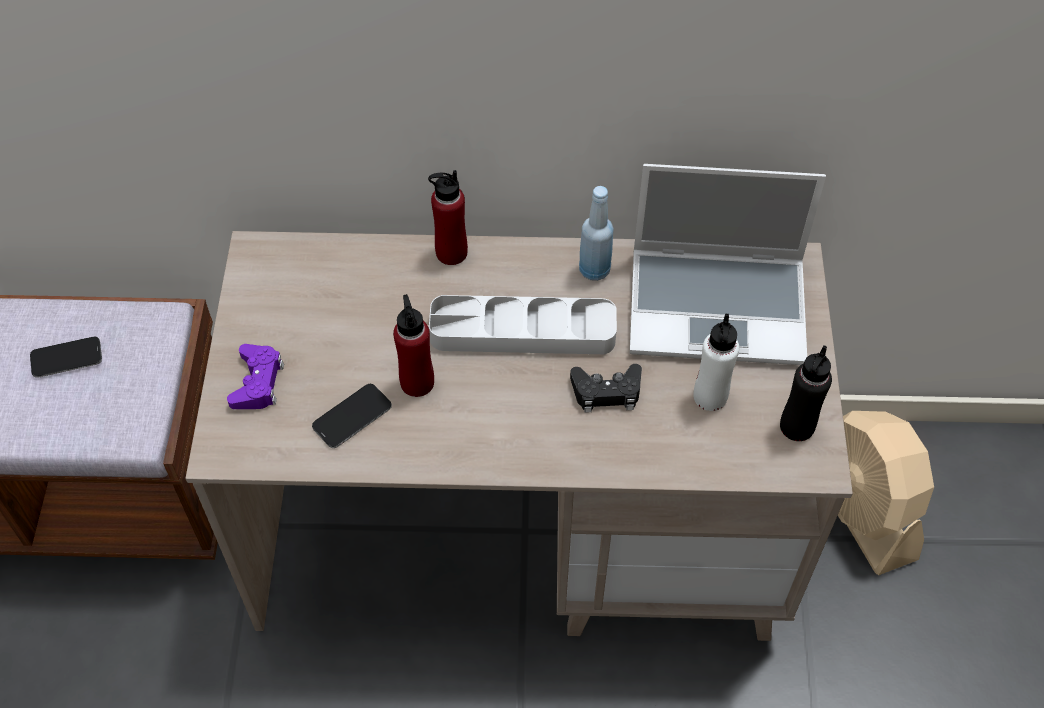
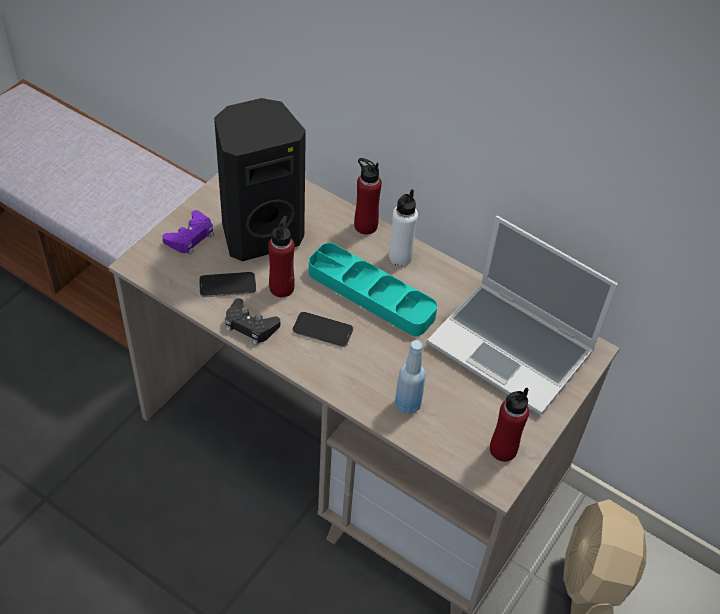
camera: 30 degrees right, 5 degrees down
(66, 358) = (118, 180): phone -> phone (322, 330)
(337, 329) = (260, 233): none -> black speaker
(523, 331) = (371, 294): grey tray -> turquoise tray
(594, 270) = (448, 283): blue bottle -> blue bottle (407, 404)
(606, 392) = (393, 358): black game controller -> black game controller (250, 326)
(710, 396) = (459, 398): white bottle -> white bottle (400, 257)
(797, 426) = (503, 449): black bottle -> red bottle

